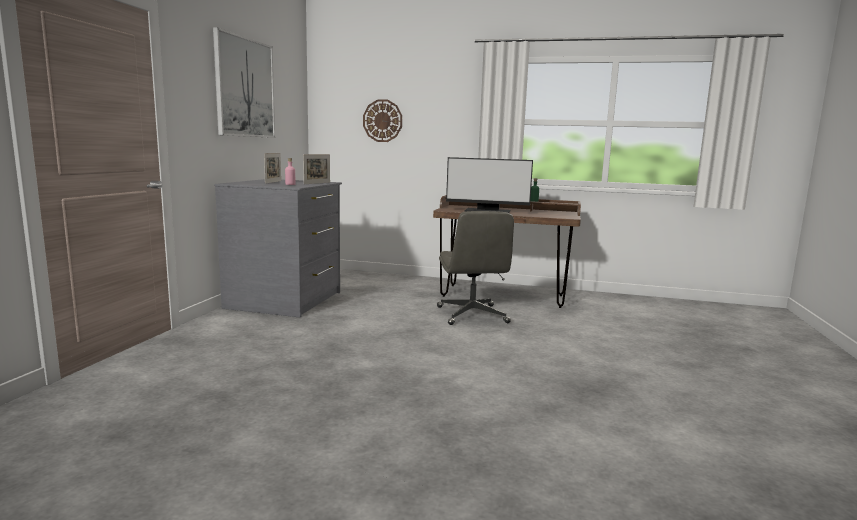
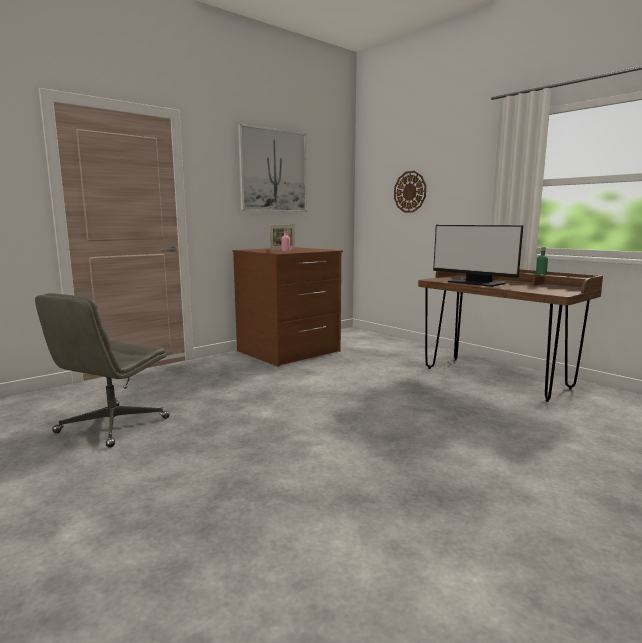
camera: 35 degrees right, 0 degrees up
(286, 300) = (289, 351): grey dresser -> brown dresser
(317, 183) = (314, 250): picture frame -> none
(472, 315) = (429, 391): grey office chair -> grey office chair (112, 426)

